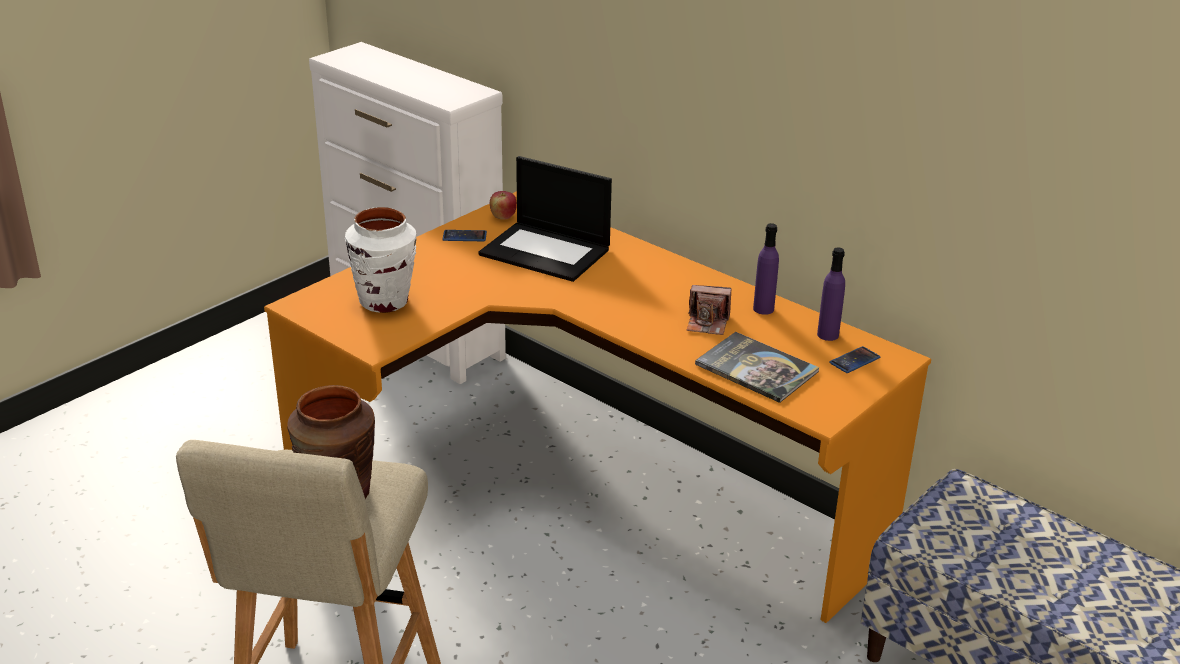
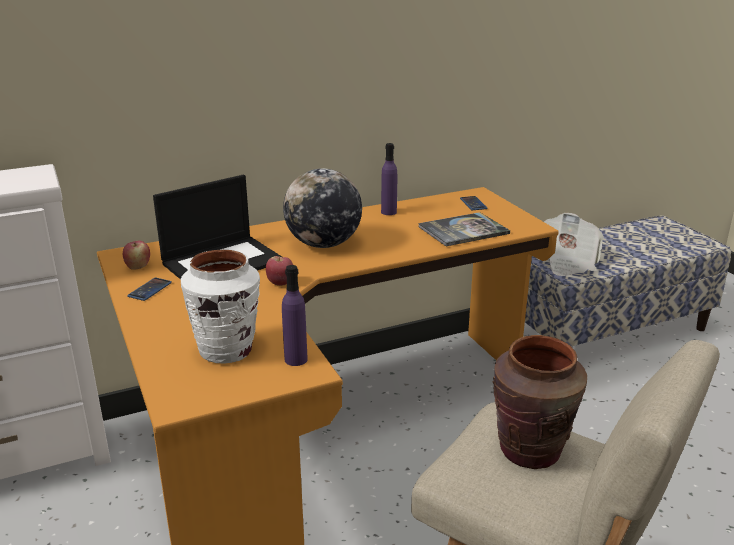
camera: 65 degrees left, 5 degrees down
(525, 292) = (280, 283): none -> apple
(634, 291) = (323, 244): none -> globe
(707, 323) = (392, 231): camera -> none
(828, 335) = (437, 203): purple bottle -> purple bottle (296, 359)
(955, 528) = (566, 262): none -> newspaper

